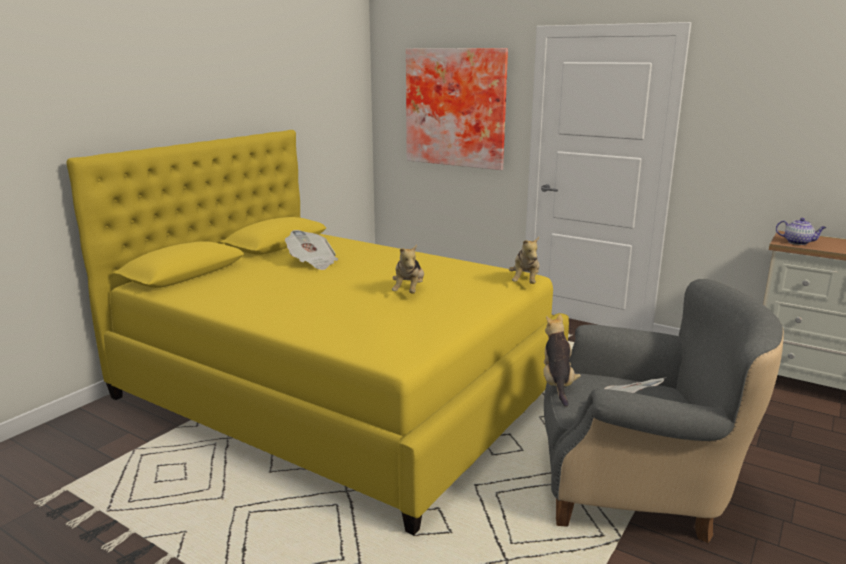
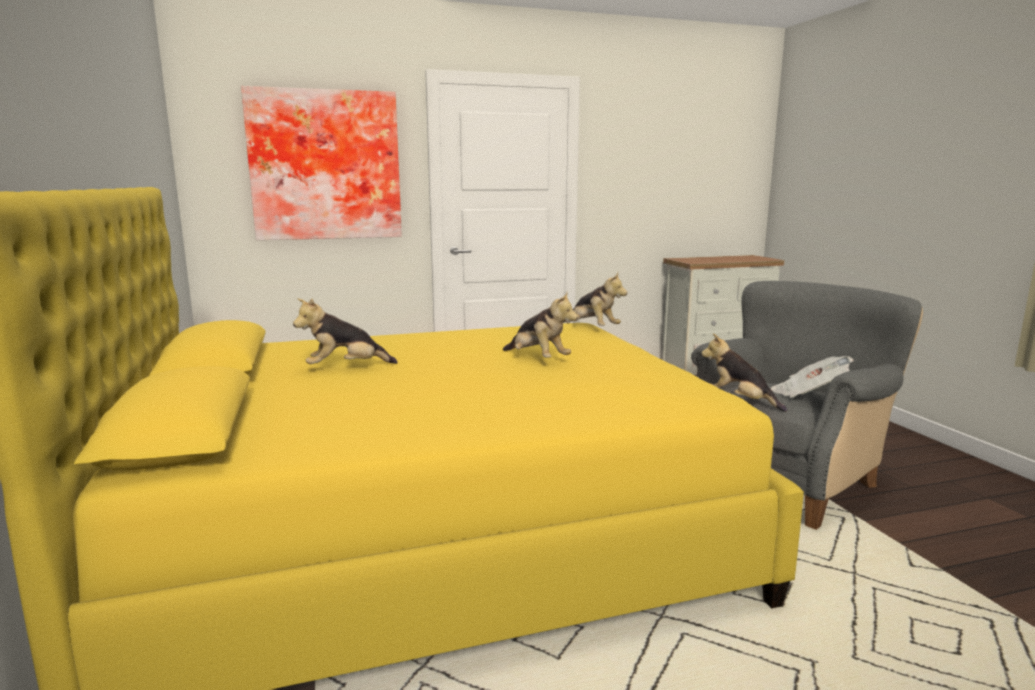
camera: 50 degrees left, 5 degrees down
(312, 263) = (345, 368): newspaper -> plush toy
(798, 242) = (699, 261): teapot -> none

